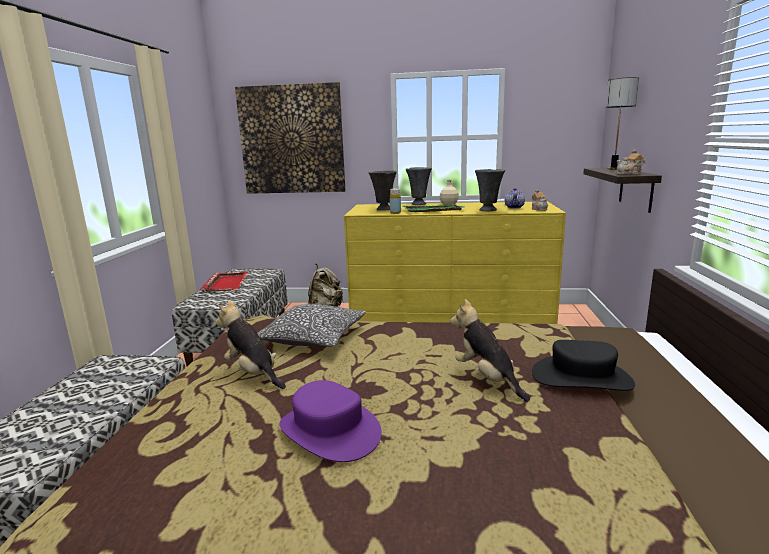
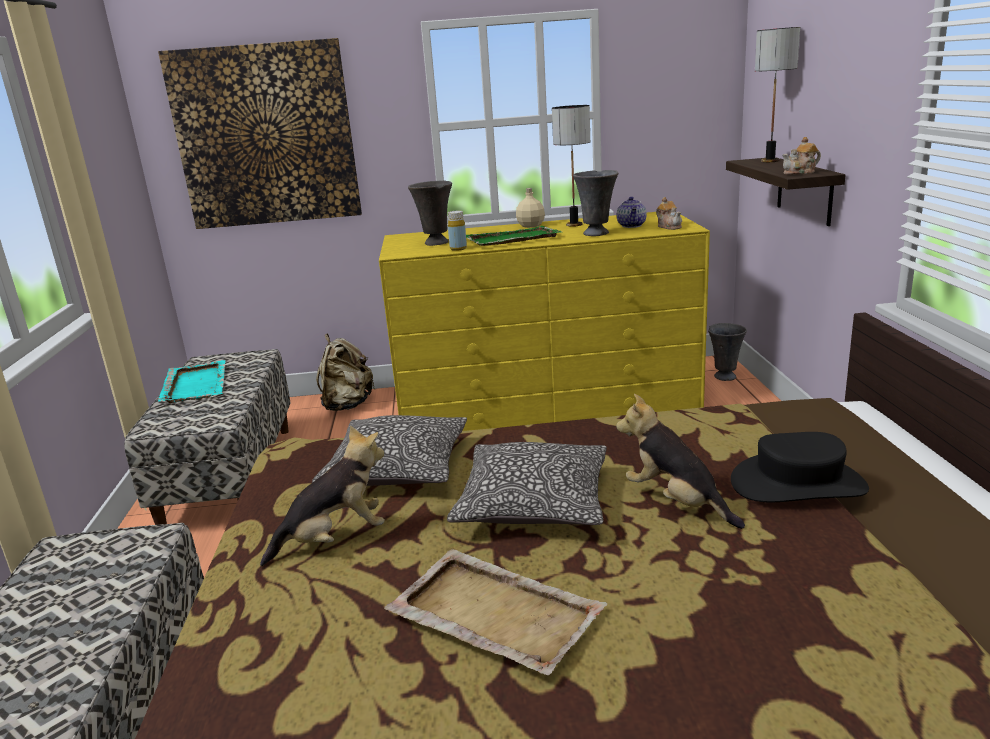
camera: 10 degrees left, 5 degrees up
(226, 283) = (195, 384): red tray -> turquoise tray
(253, 373) = (335, 539): plush toy -> plush toy turned 120 degrees clockwise
(329, 431) = (493, 613): purple hat -> beige tray
(389, 367) = (533, 502): none -> pillow
(419, 204) = (484, 228): grey vase -> grey vase (725, 376)
(477, 205) = (574, 224): none -> table lamp

